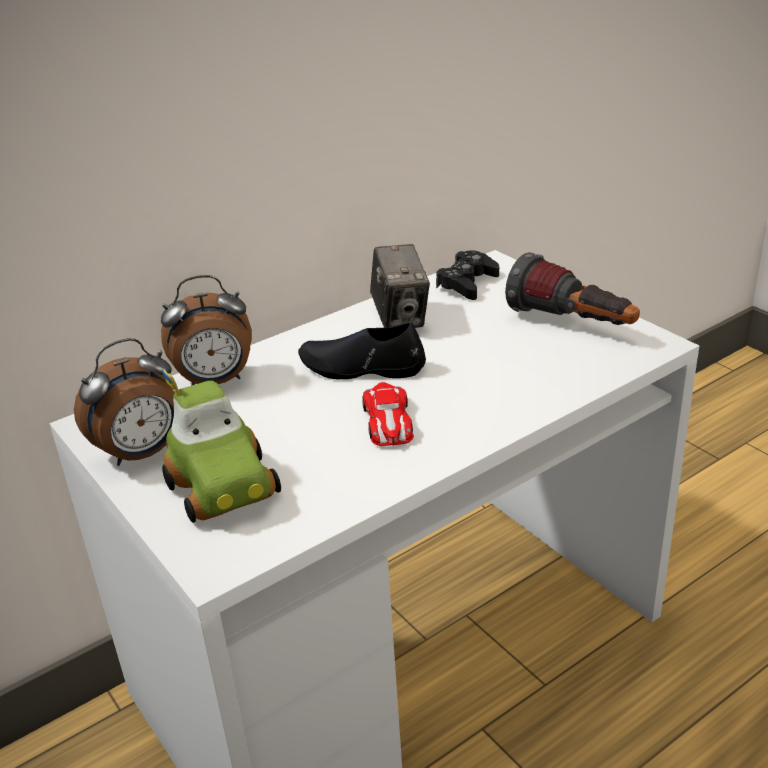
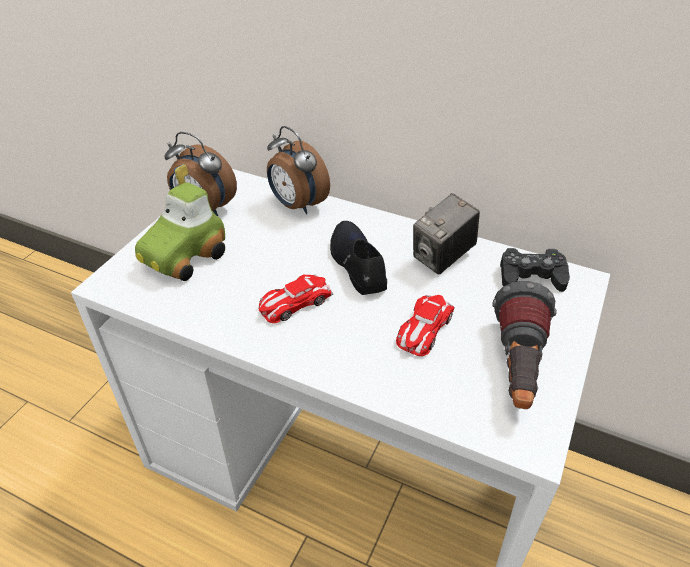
camera: 60 degrees right, 10 degrees up
(490, 355) = (424, 329): none -> toy car

